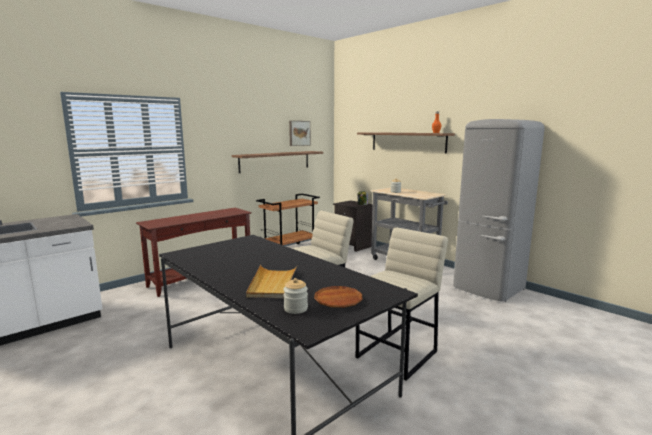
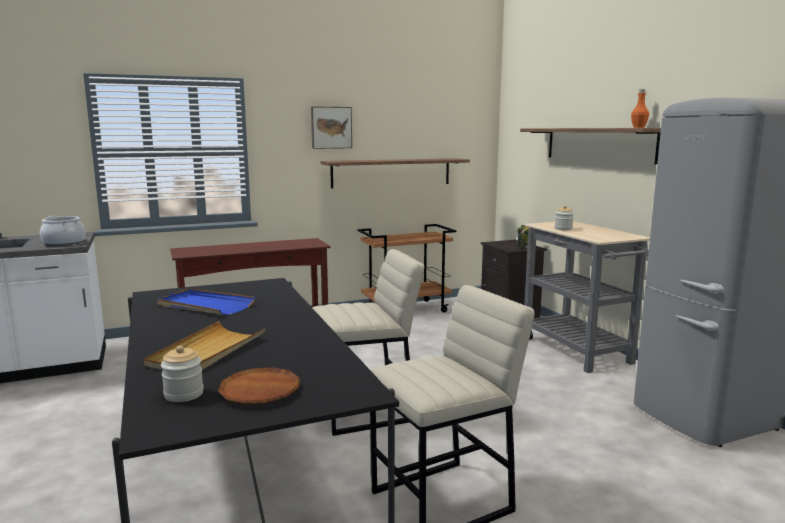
camera: 20 degrees right, 0 degrees up
(68, 223) = (64, 243): none -> cooking pot
(227, 257) = (205, 305): none -> blue tray
(299, 133) = (434, 130): picture -> picture (331, 127)

